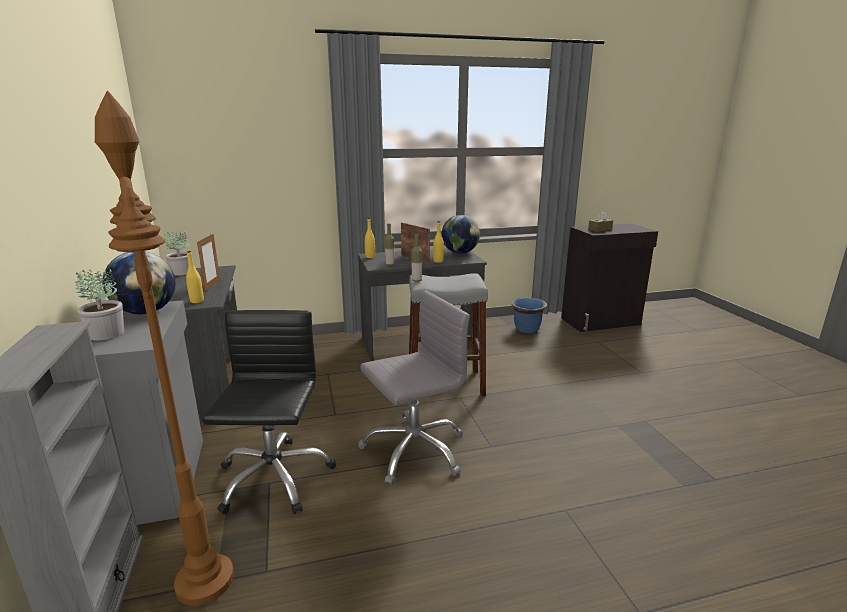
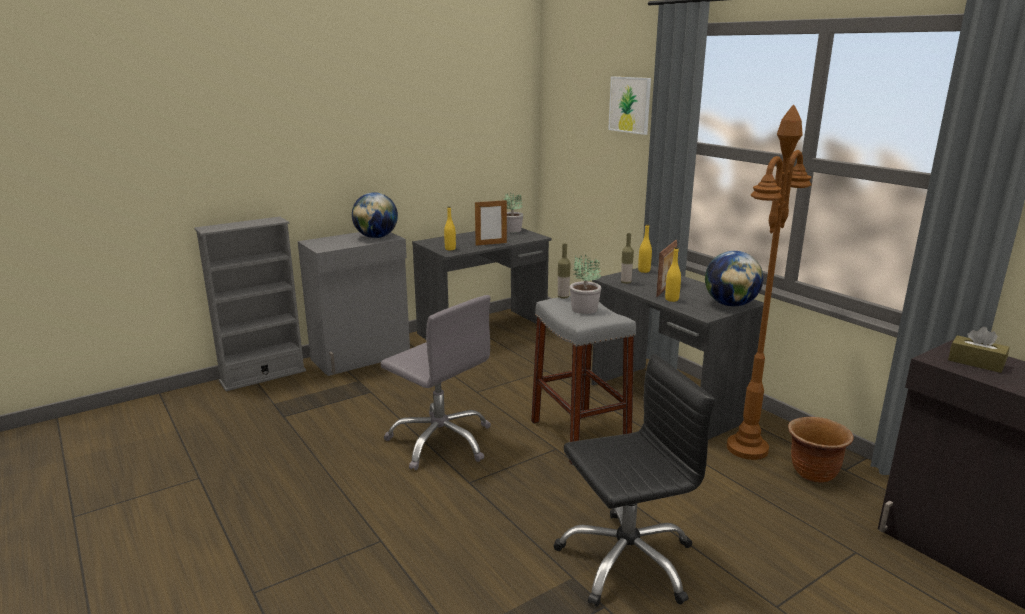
camera: 70 degrees right, 0 degrees up
(106, 334) = (335, 239): potted plant -> potted plant (584, 309)
(204, 580) = (274, 400): brown floor lamp -> brown floor lamp (747, 448)
(274, 477) = (377, 391): black office chair -> black office chair (626, 560)
(289, 124) = (630, 105): none -> picture
(527, 329) = (813, 473): blue planter -> brown planter

